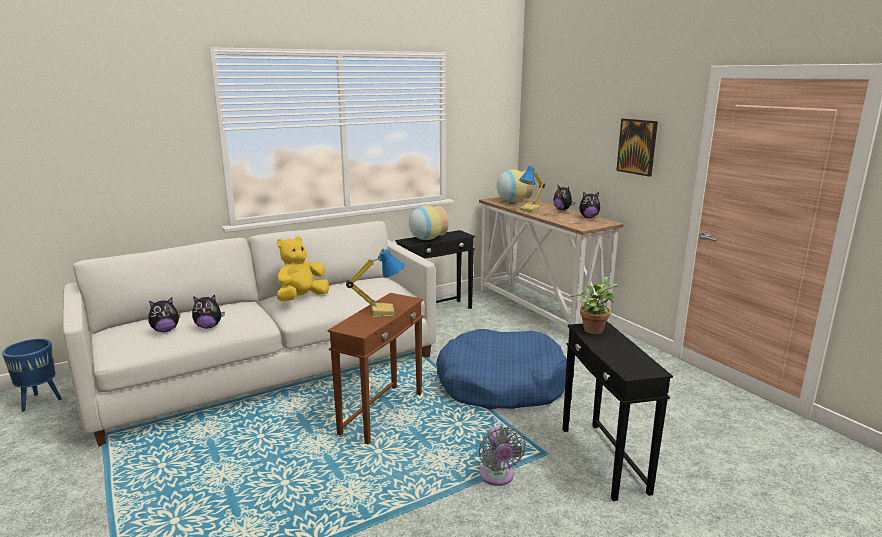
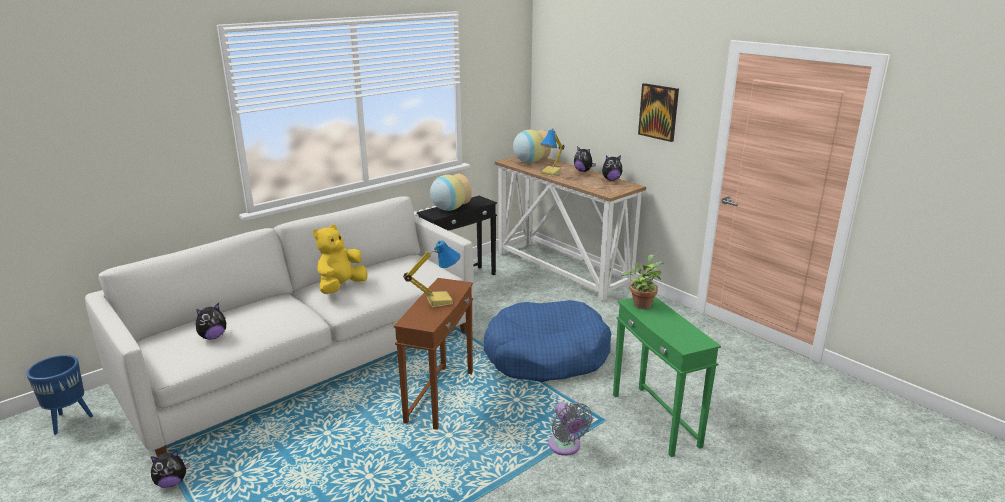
camera: 10 degrees left, 5 degrees up
(209, 326) = (258, 328): plush toy -> plush toy (171, 483)
(603, 460) = (655, 420): black side table -> green side table

